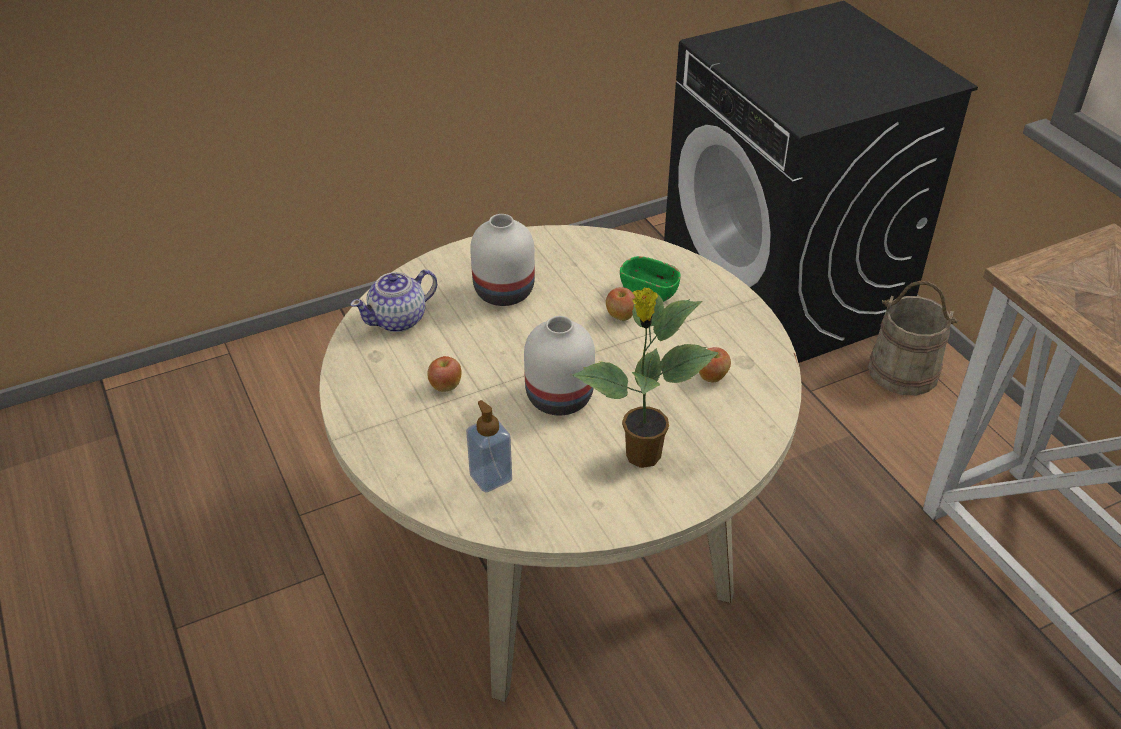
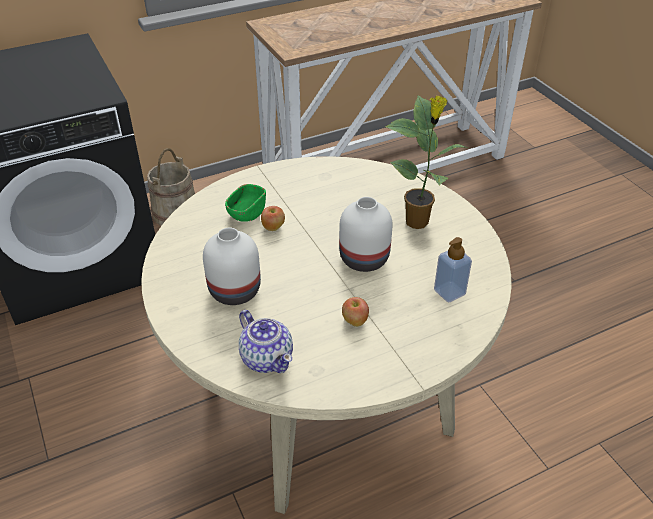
camera: 90 degrees left, 0 degrees up
(712, 377) = (340, 189): apple -> none

